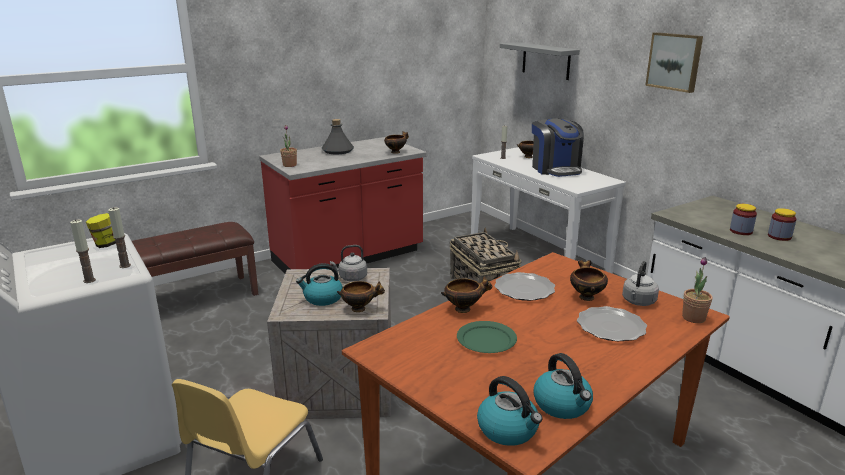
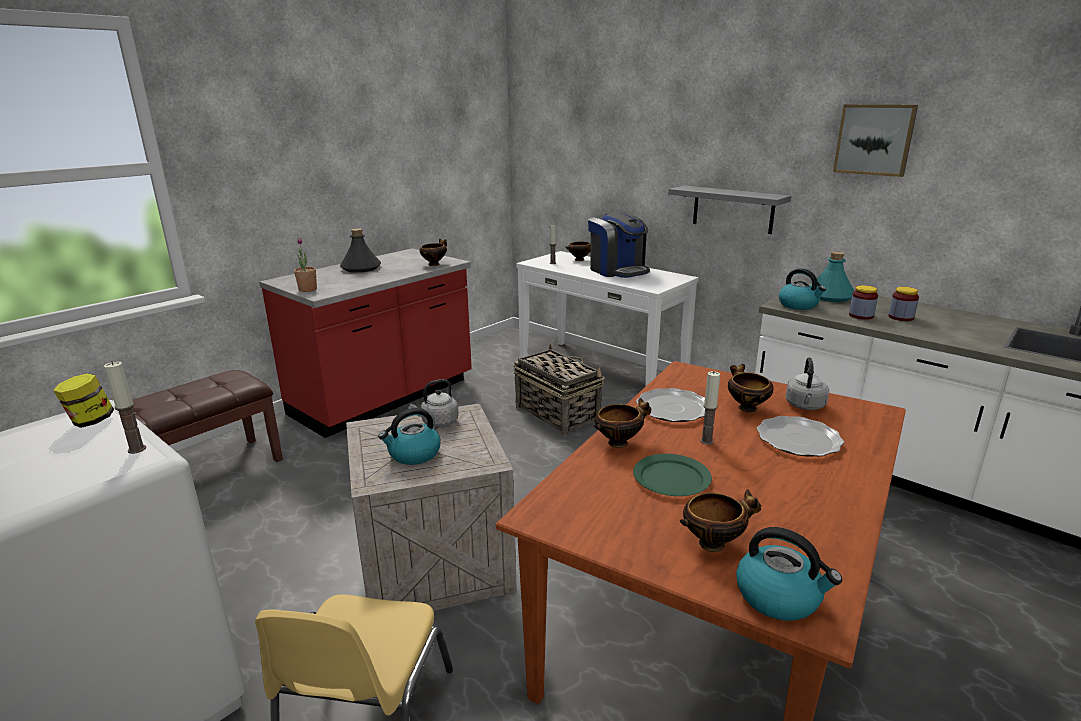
camera: 15 degrees left, 0 degrees up
(89, 280) = (85, 480): candle -> candle (706, 441)
(360, 308) = (470, 461): bowl -> bowl (714, 543)
(546, 61) = (590, 149): grey shelf -> grey shelf (733, 209)
(563, 405) = (817, 549): kettle -> kettle (799, 305)
(675, 61) = (749, 139): picture -> picture (874, 139)
(693, 318) = (874, 416): potted plant -> none
(727, 211) = (830, 296): none -> turquoise bottle

